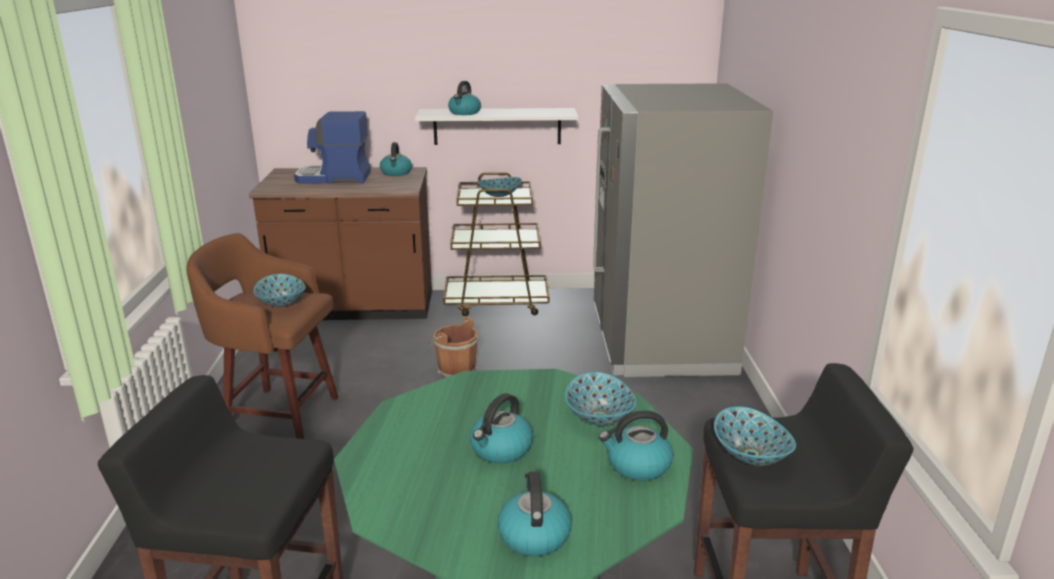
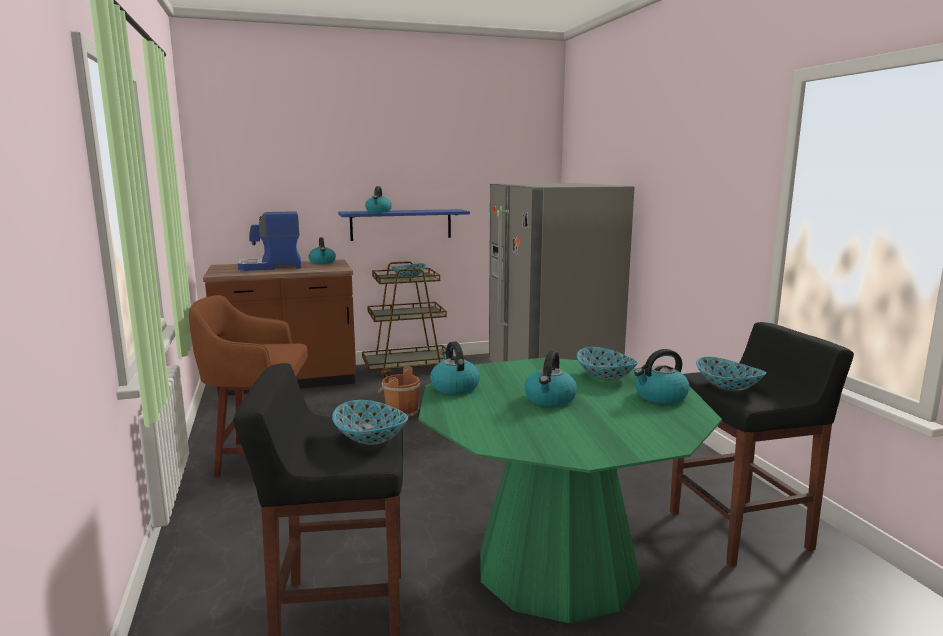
camera: 15 degrees left, 10 degrees down
(282, 302) = (269, 349): bowl -> bowl (371, 438)
(497, 126) = (401, 224): white shelf -> blue shelf
(533, 535) = (624, 438): kettle -> kettle (454, 387)

